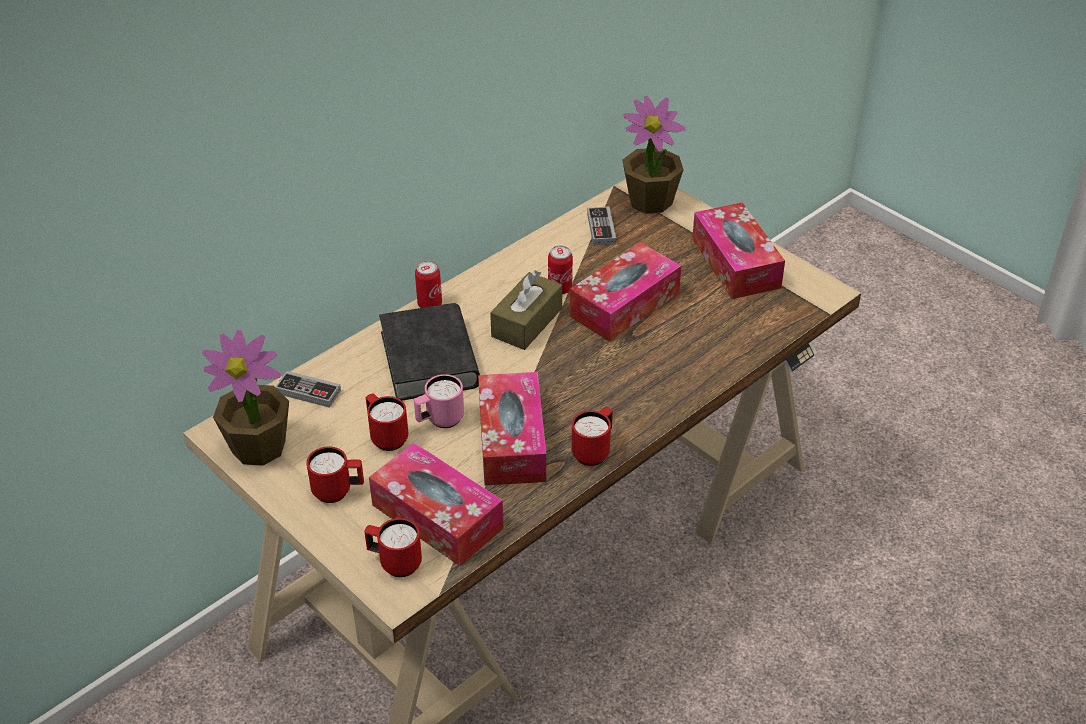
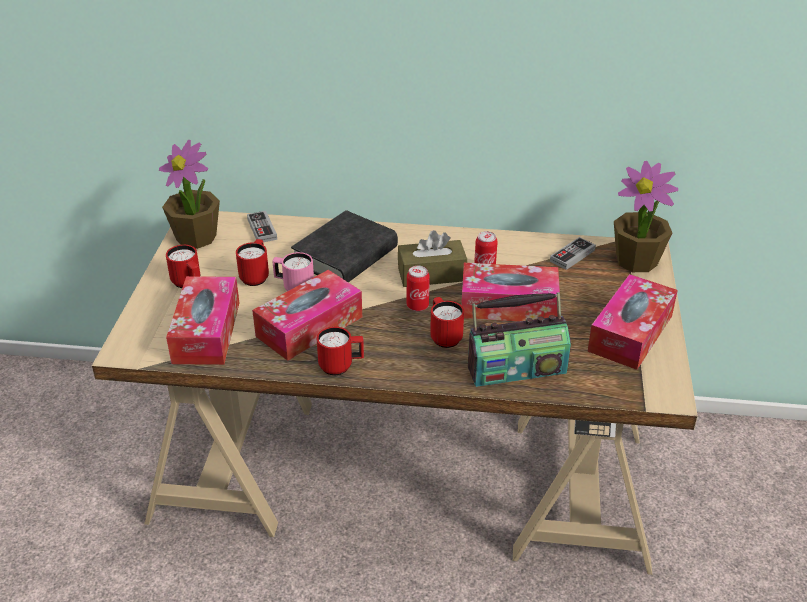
camera: 50 degrees right, 5 degrees down
(394, 563) = (148, 336): red mug -> red mug (444, 336)
(429, 304) = (397, 229): can -> can (417, 306)
(710, 350) = (516, 368): none -> radio

